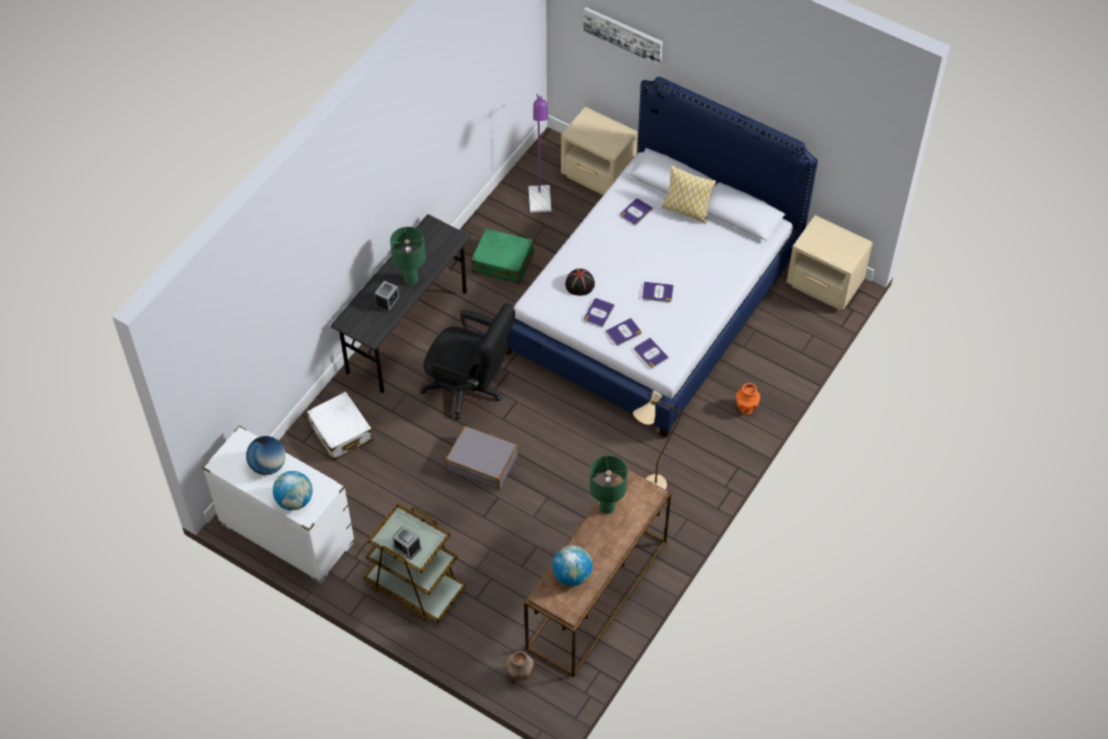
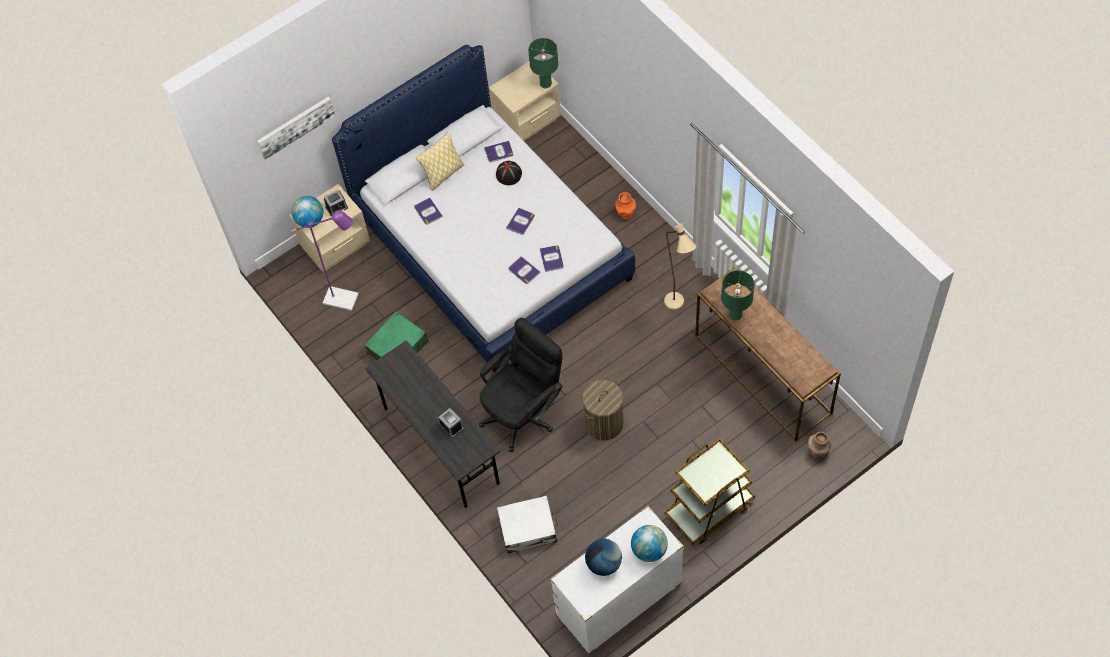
camera: 65 degrees left, 5 degrees up
(407, 547) = (720, 476): alarm clock -> alarm clock (336, 207)
(411, 280) = (435, 401): green table lamp -> green table lamp (546, 83)
(482, 463) = (604, 423): grey suitcase -> laundry basket
(572, 575) = (791, 358): globe -> globe (310, 220)
(580, 284) = (488, 275): black hat -> black hat (509, 174)
(650, 353) = (581, 245): book -> book (499, 152)

